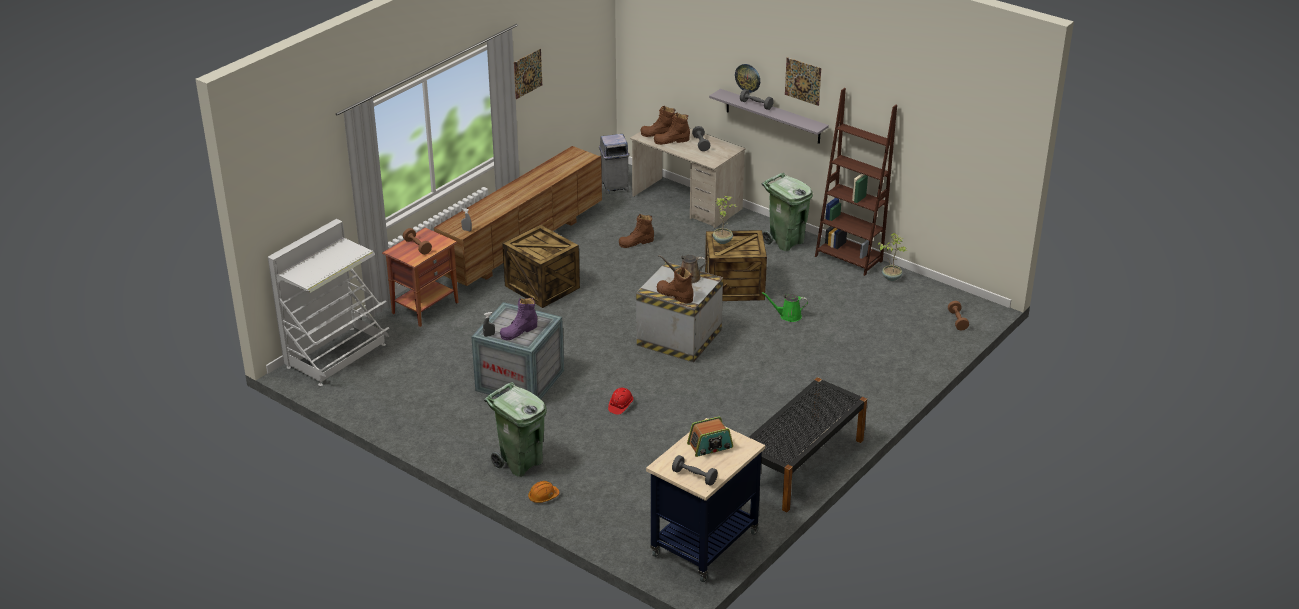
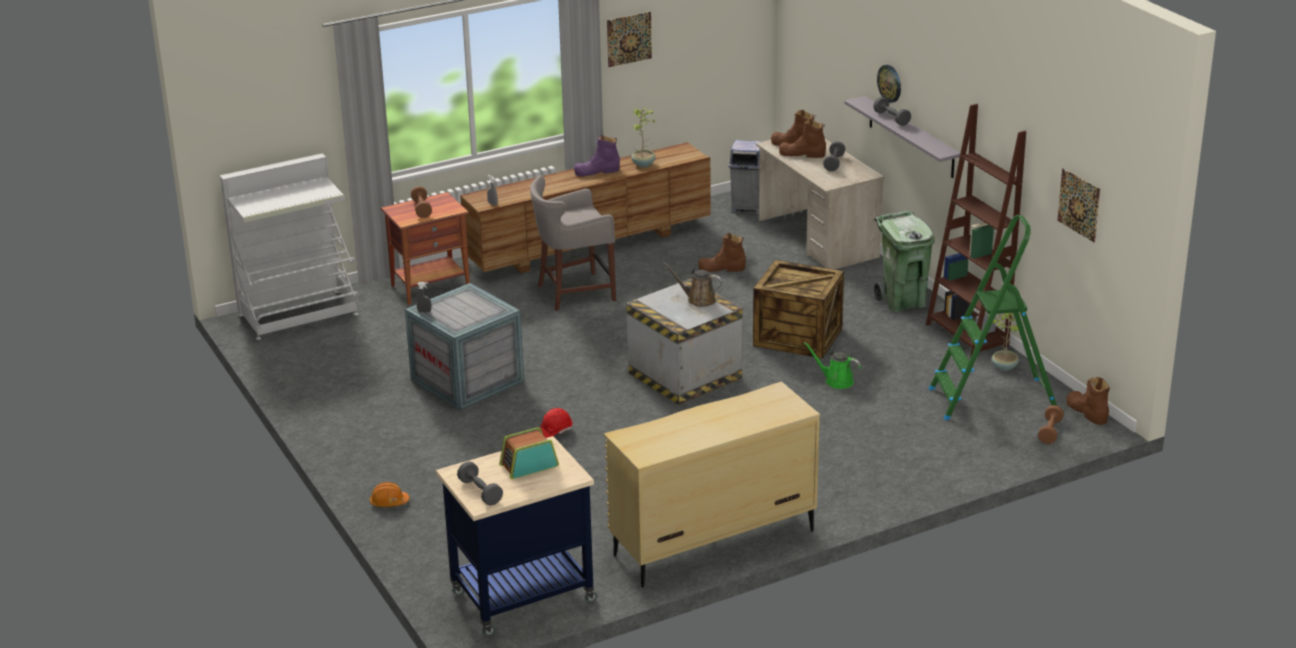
camera: 25 degrees right, 5 degrees down
(519, 331) = (460, 314): purple boot -> purple boot (597, 171)
(520, 463) = (394, 463): green trash can -> none
(541, 287) = (573, 292): crate -> grey stool
(674, 295) = (668, 314): brown boot -> brown boot (1086, 412)
(710, 446) = (528, 465): radio -> radio turned 150 degrees clockwise
(723, 240) = (788, 274): potted plant -> potted plant (644, 164)
(801, 464) = (713, 542): black bench -> beige dresser
(803, 81) = (939, 92): picture -> picture (1079, 205)
(901, 305) = (991, 399): none -> green step ladder

